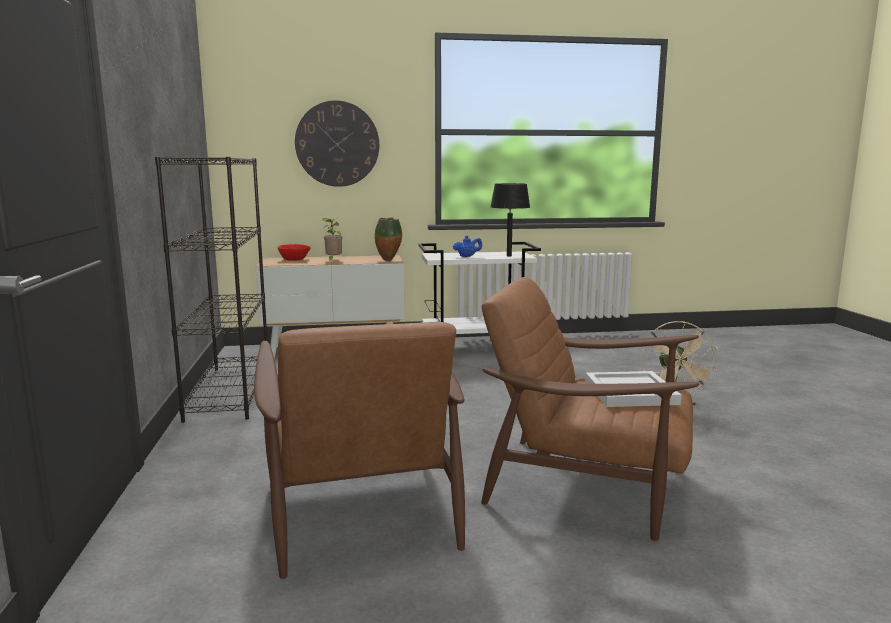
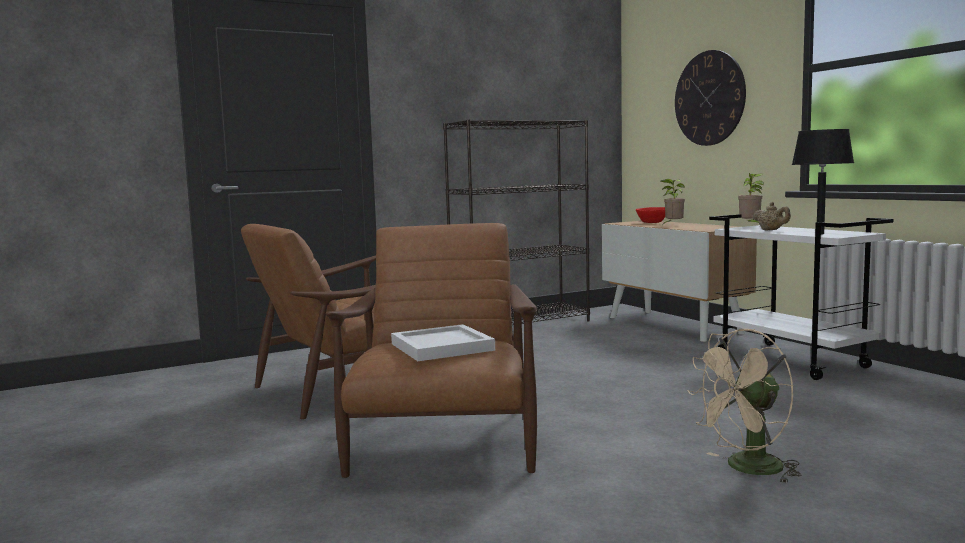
camera: 70 degrees right, 5 degrees down
(389, 260) = (711, 229): vase -> none
(425, 254) = (750, 225): none -> potted plant
(467, 256) = (771, 230): blue teapot -> beige teapot

